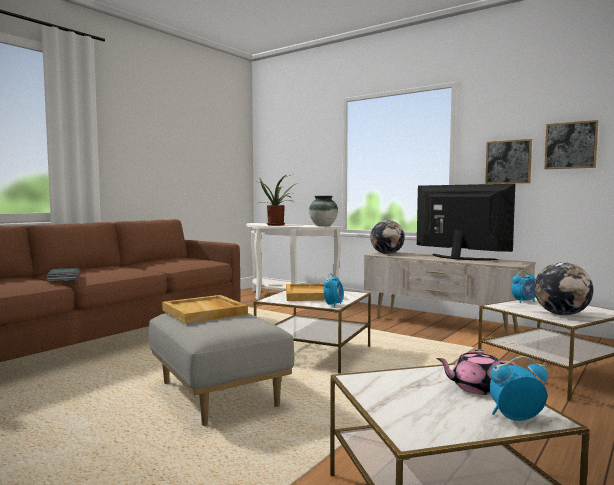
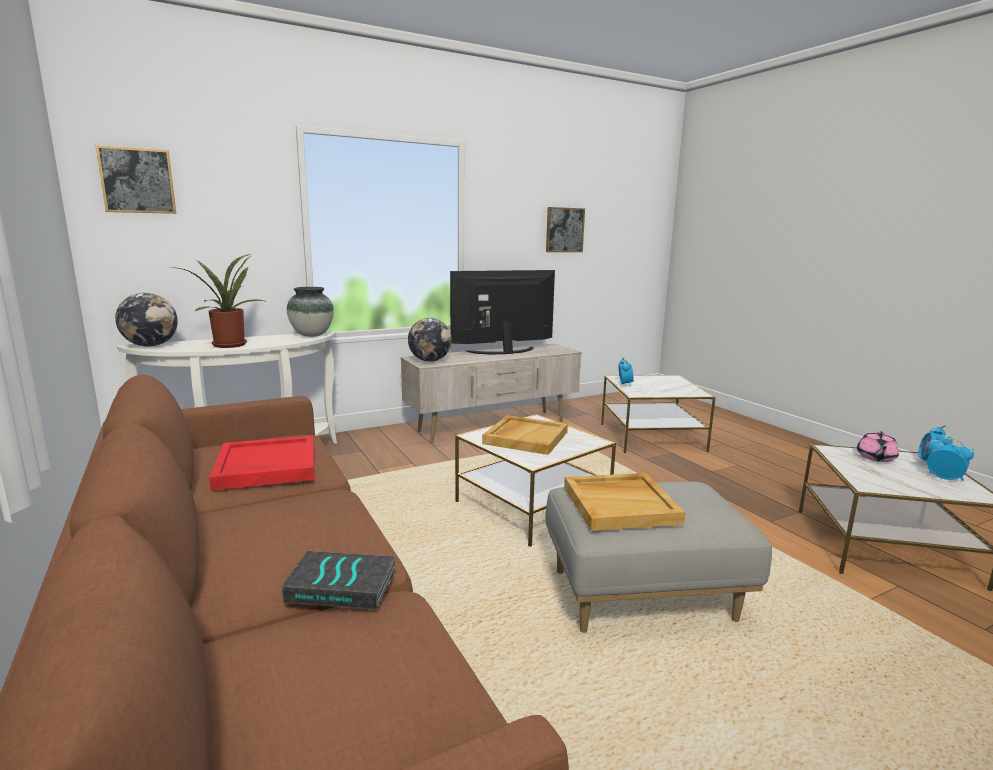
camera: 65 degrees left, 10 degrees up
(171, 262) = (266, 466): none -> red tray
(333, 305) = (590, 440): alarm clock -> alarm clock (944, 478)
(508, 162) = (516, 243): picture -> picture (137, 180)
(561, 314) = (676, 388): globe -> globe (151, 346)

